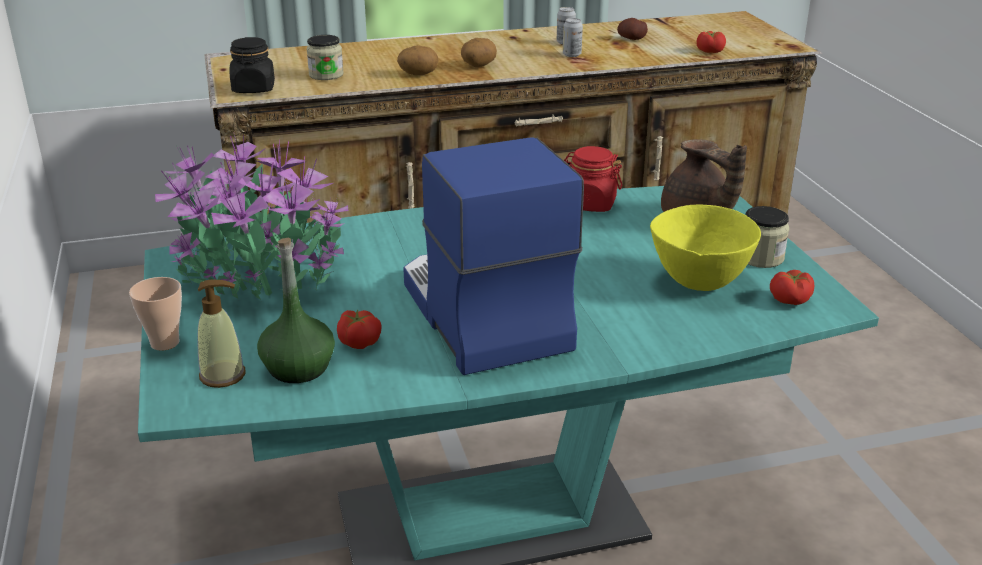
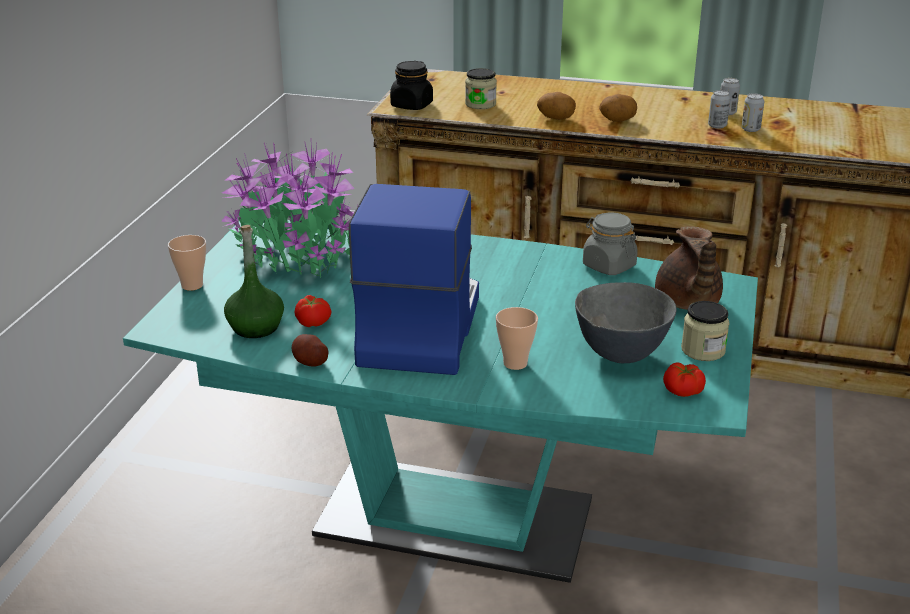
camera: 30 degrees right, 0 degrees up
(223, 375) = (205, 318): soap dispenser -> none
(590, 204) = (608, 266): red jar -> grey jar
(603, 52) = (750, 129): none -> can
(616, 320) = (515, 363): none -> cup
(631, 39) = (798, 121): potato -> potato (310, 362)
(700, 283) = (621, 355): yellow bowl -> grey bowl
(710, 51) = (863, 148): tomato -> none

